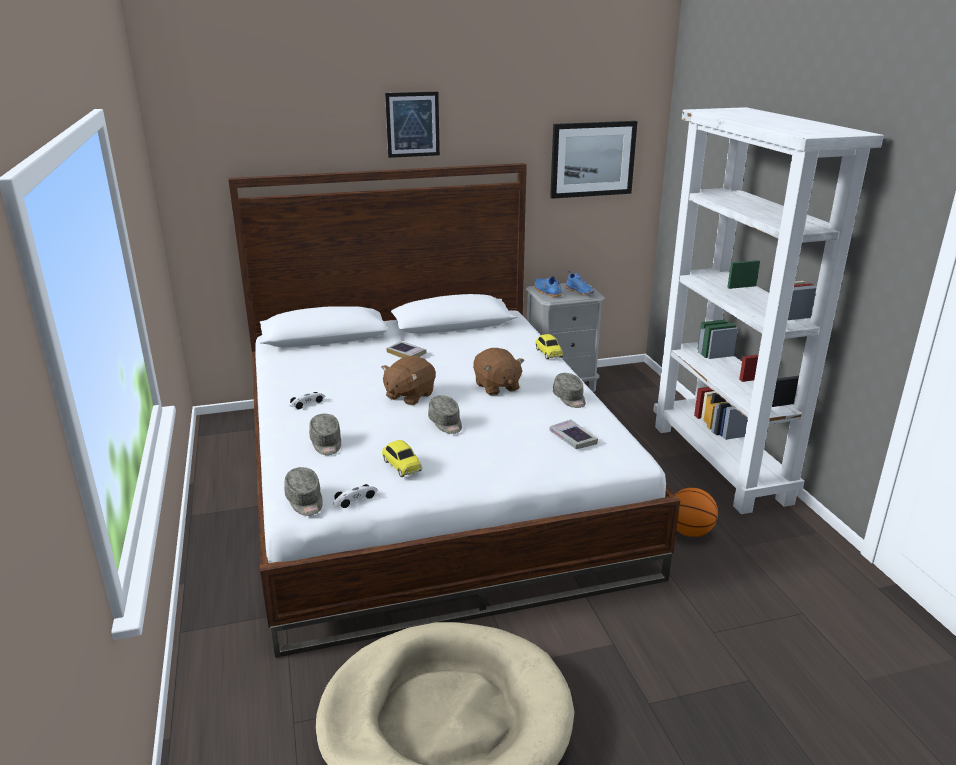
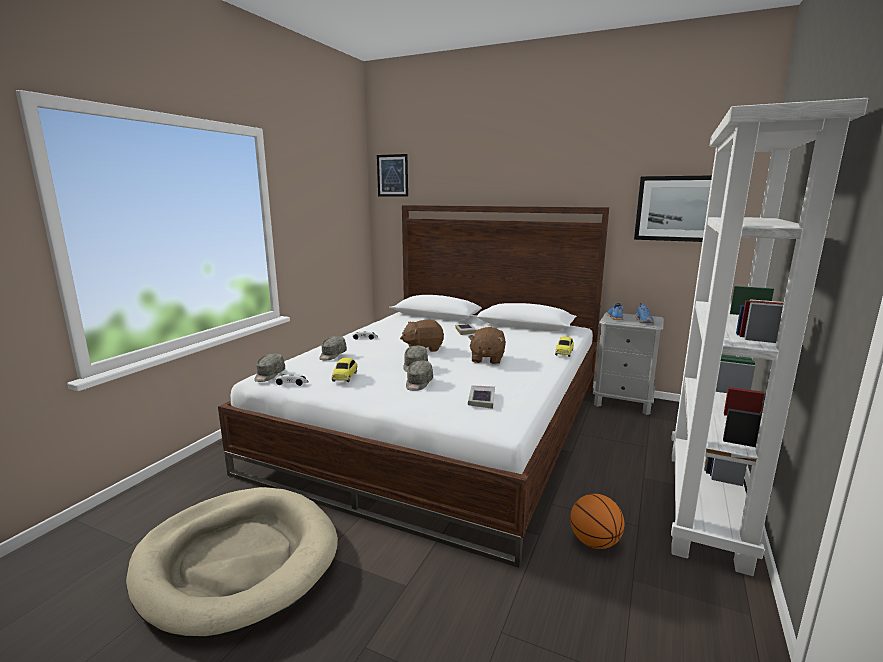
camera: 40 degrees right, 10 degrees down
(412, 124) = (523, 174): picture -> picture (392, 175)
(570, 398) = (527, 379): grey cap -> grey cap (418, 383)

